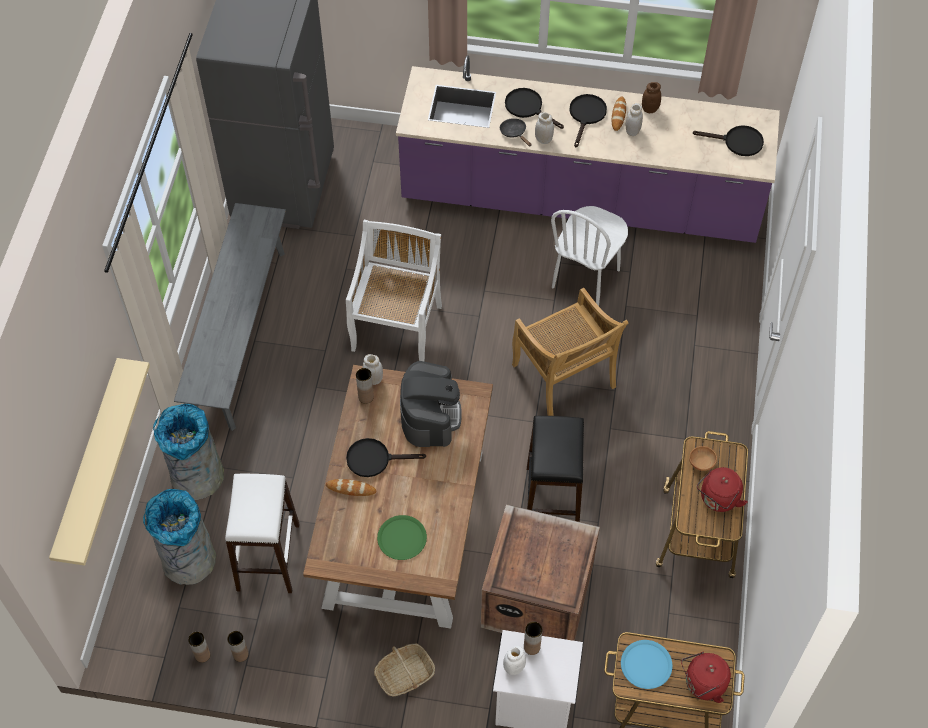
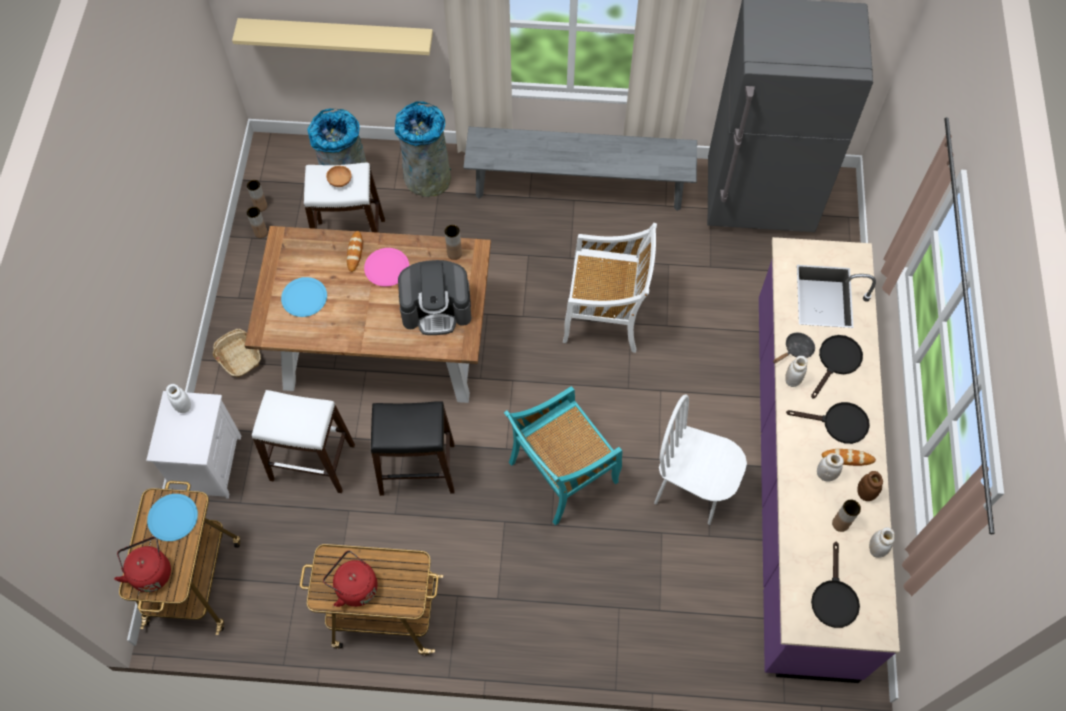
camera: 85 degrees right, 5 degrees up
(373, 379) = (474, 257): white jar -> white jar (876, 549)
(374, 459) = (387, 267): black frying pan -> pink plate
(402, 538) = (304, 297): green plate -> blue plate
(532, 647) = (202, 420): brown vase -> brown vase (840, 523)
(538, 598) = (312, 462): crate -> white stool
(564, 378) = (561, 474): beige chair -> turquoise chair
(701, 462) = (398, 569): brown bowl -> brown bowl (340, 181)

